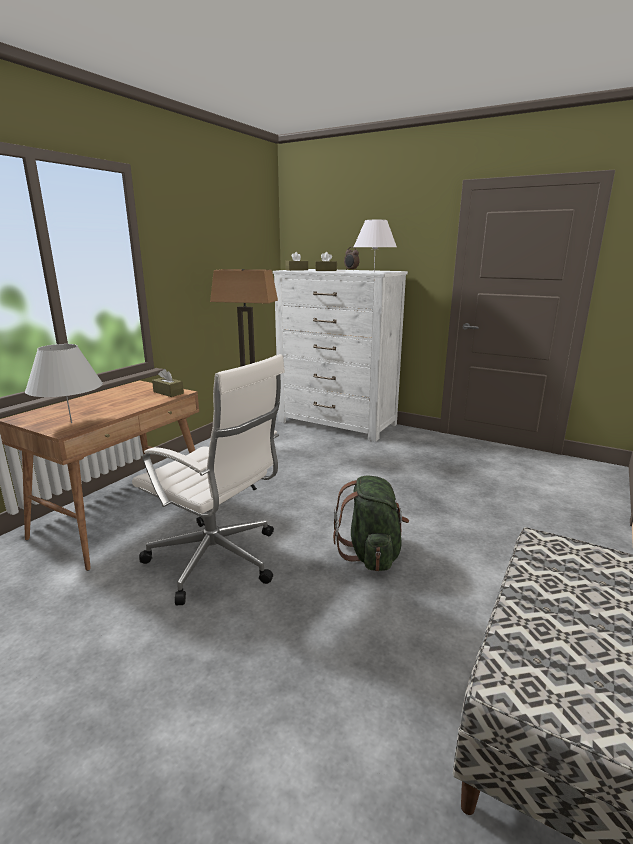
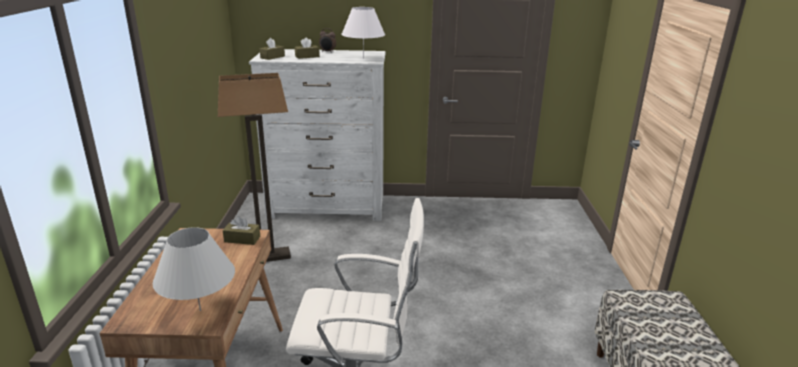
camera: 30 degrees left, 5 degrees up
(371, 553) = (471, 337): green backpack -> none

